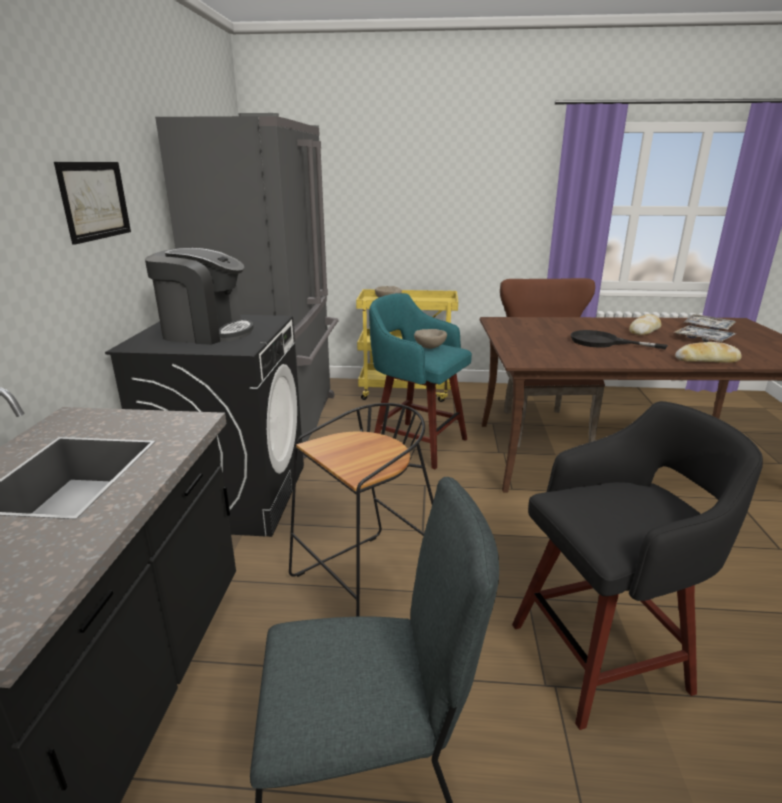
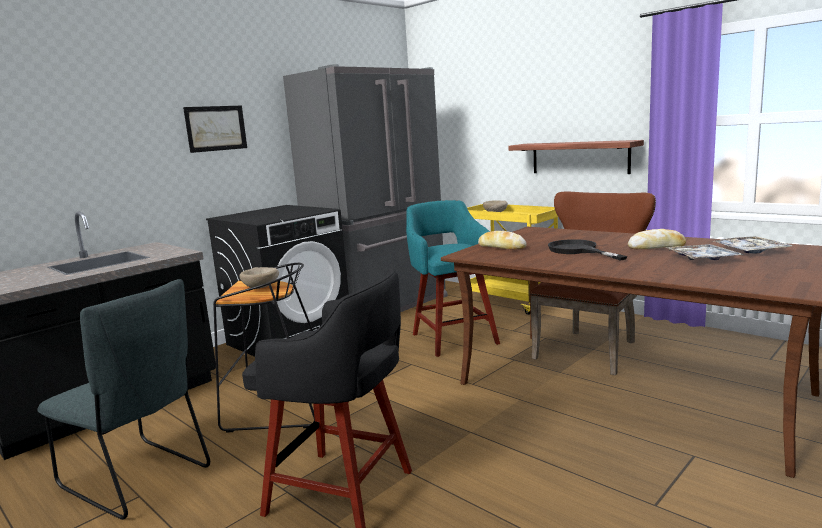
camera: 40 degrees right, 10 degrees down
(206, 332) = (270, 213): coffee machine -> none
(430, 347) = (456, 247): beige bowl -> beige bowl (262, 287)
(473, 240) = (579, 157): none -> shelf
(706, 360) = (640, 272): bread -> bread (501, 247)

